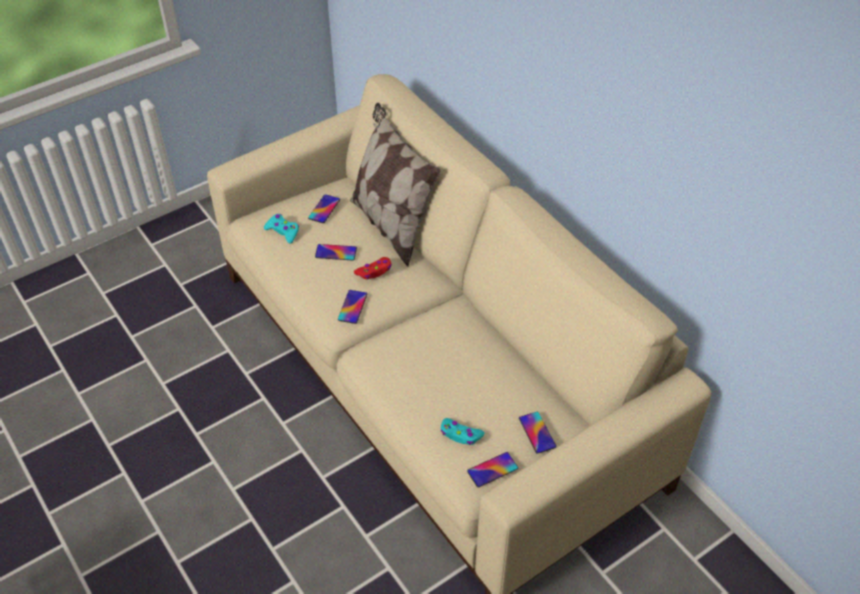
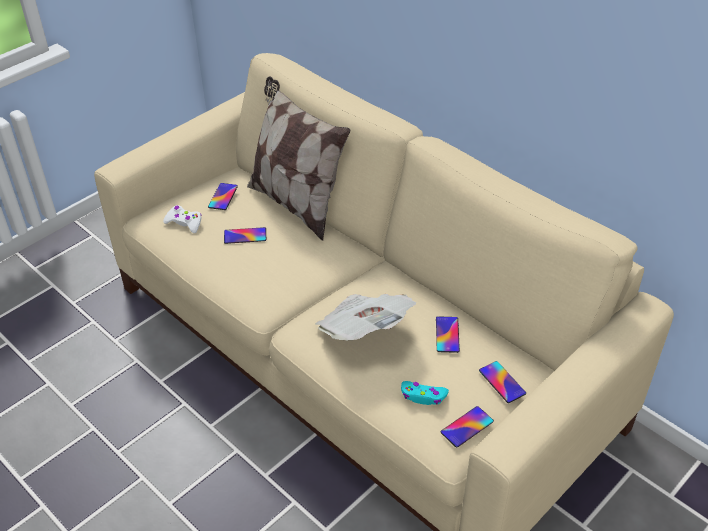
camera: 10 degrees left, 5 degrees down
(283, 231) = (184, 223): turquoise game controller -> white game controller
(352, 307) = (275, 285): phone -> phone (447, 334)
(374, 271) = (290, 248): red game controller -> none
(423, 364) = (364, 331): none -> newspaper

